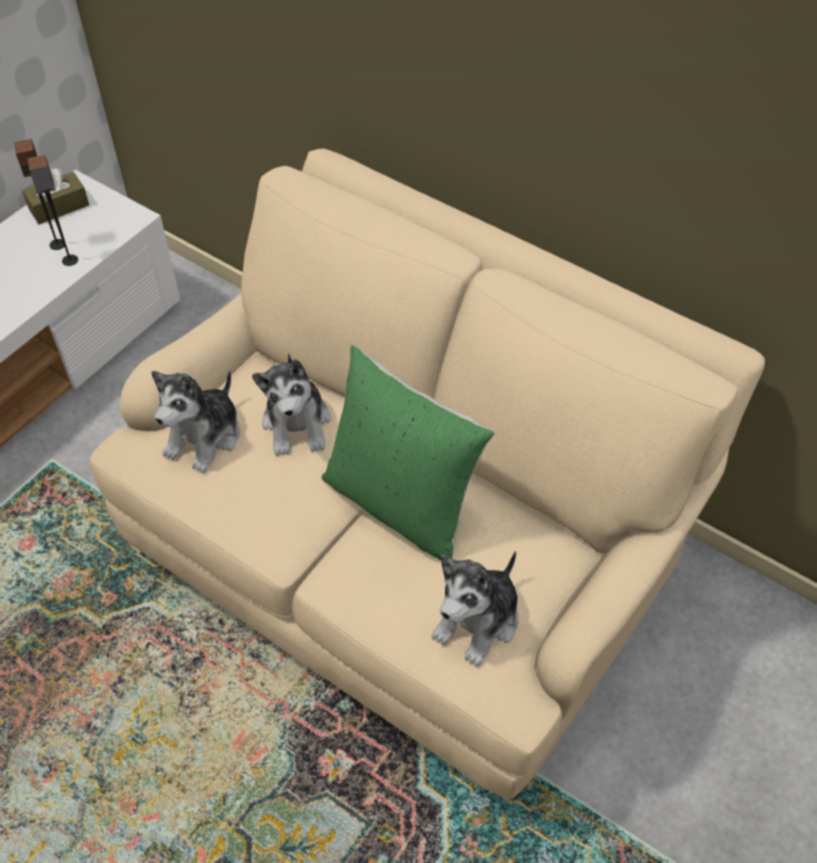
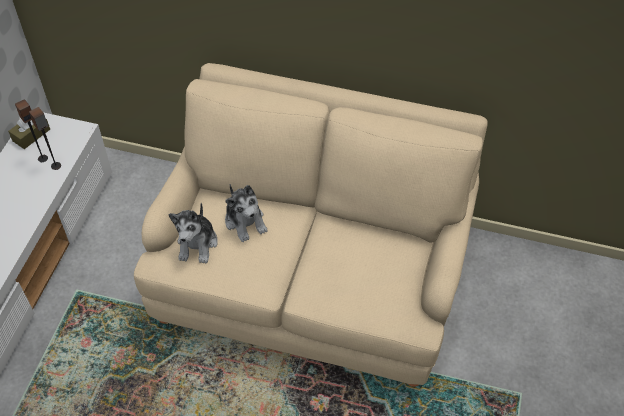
camera: 20 degrees left, 0 degrees up
(402, 503) = (320, 247): green pillow -> none
(478, 621) = (386, 294): plush toy -> none

